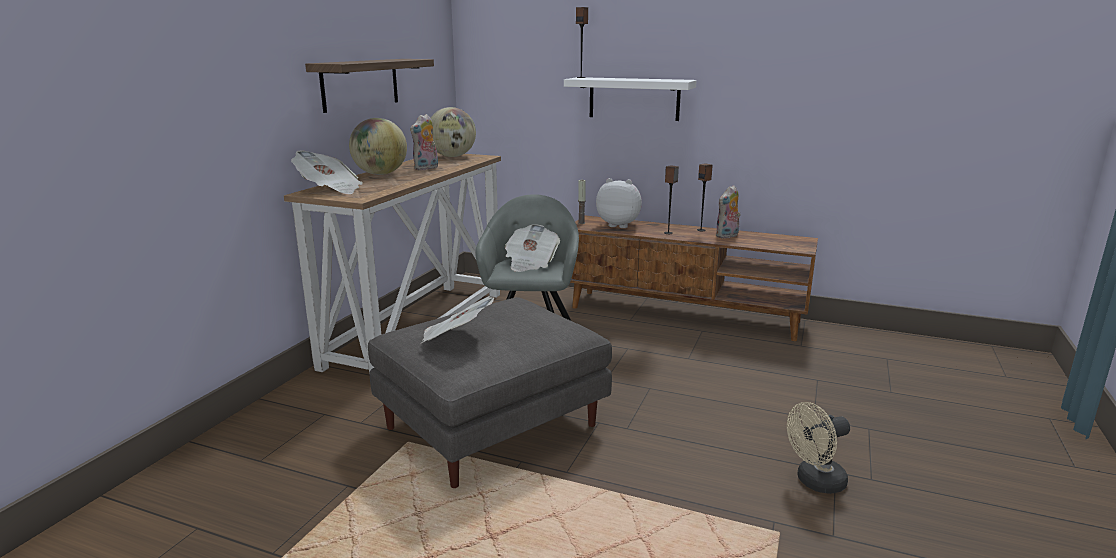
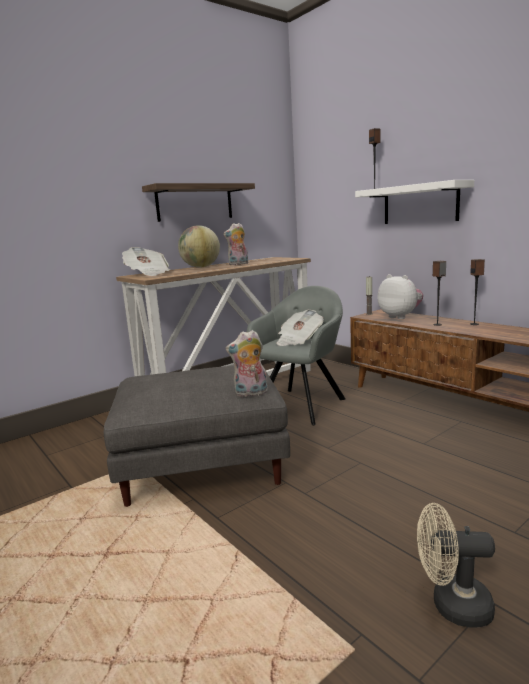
camera: 30 degrees right, 5 degrees down
(452, 156) = (274, 259): globe -> none
(456, 338) = (163, 385): newspaper -> none
(727, 236) = (496, 330): plush toy -> plush toy (250, 394)

